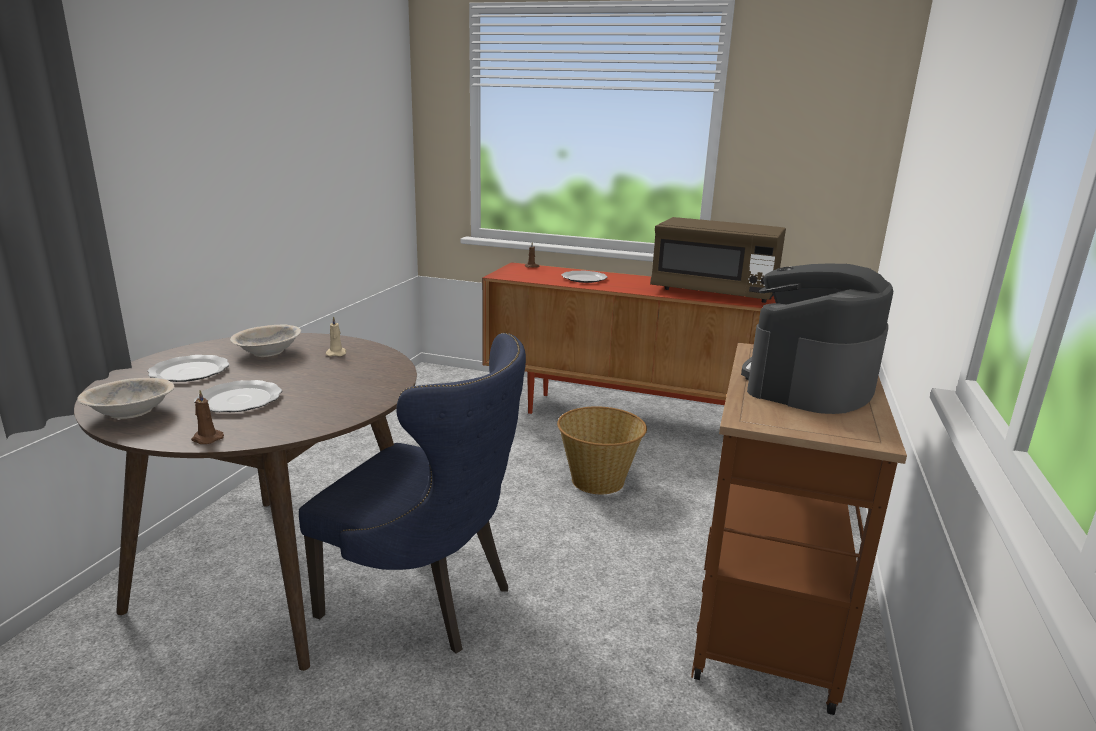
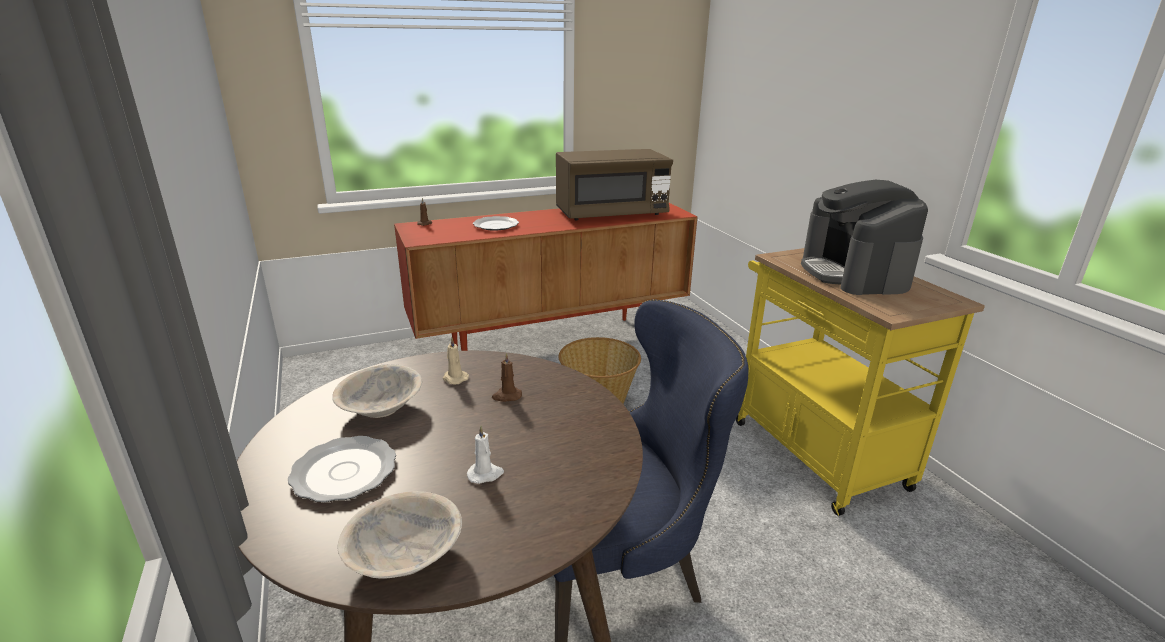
camera: 40 degrees left, 5 degrees up
(206, 438) = (558, 532): brown candle -> brown candle (506, 396)
(239, 400) = (485, 474): plate -> white candle
(765, 617) = (814, 452): brown cart -> yellow cart

